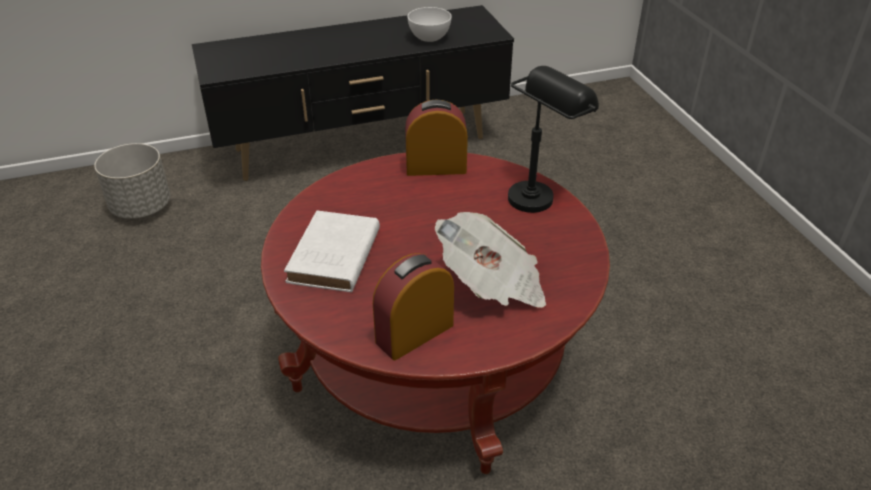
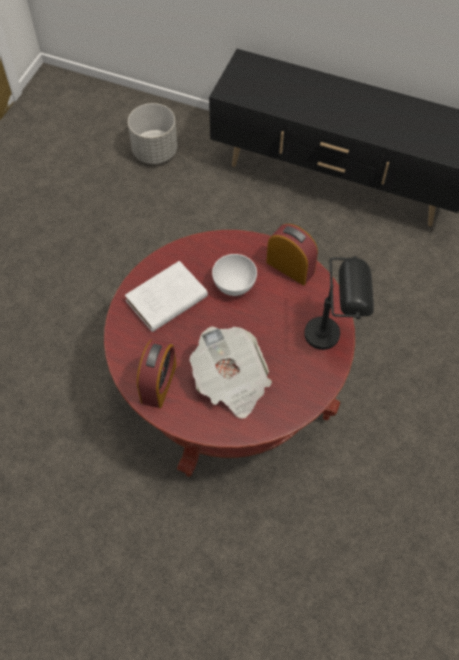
camera: 40 degrees right, 20 degrees up
(414, 333) = (158, 383): alarm clock -> alarm clock turned 105 degrees clockwise
(429, 38) = (407, 135): white bowl -> white bowl (234, 285)

